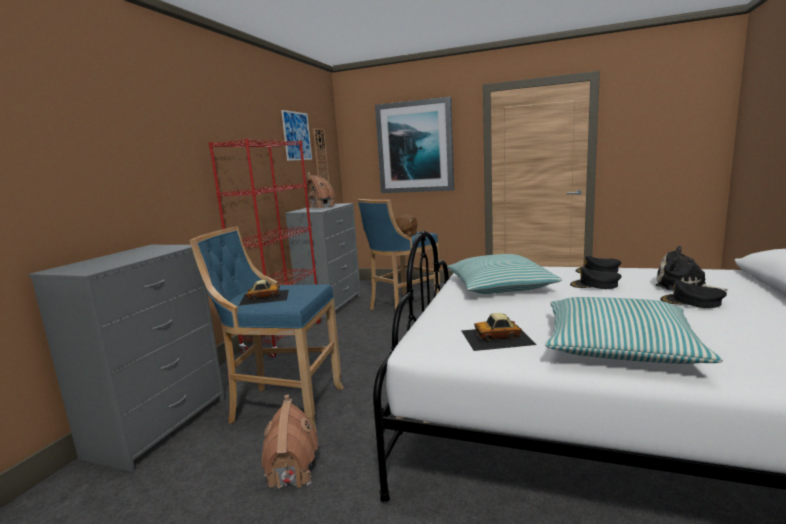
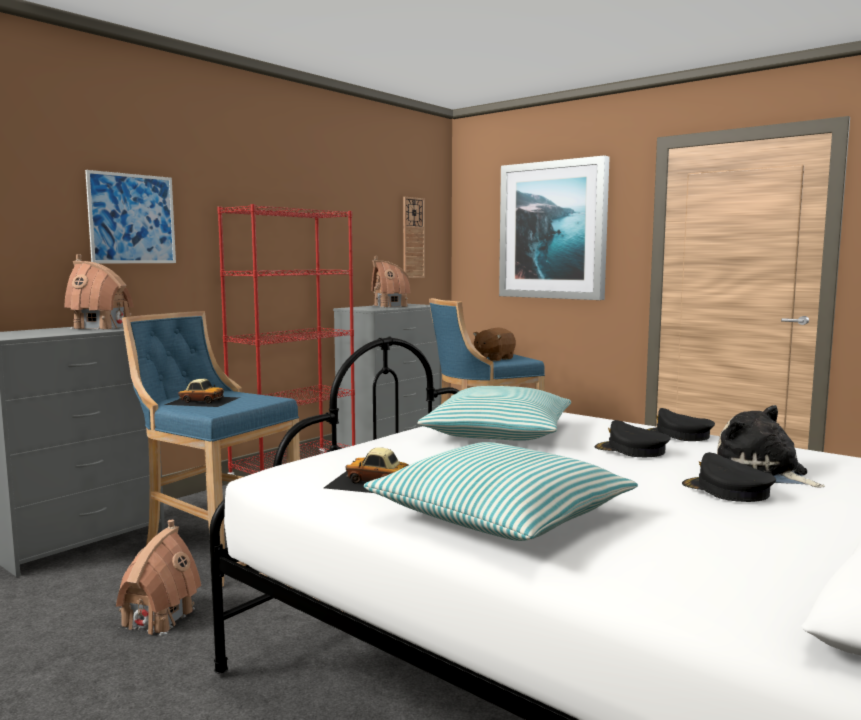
camera: 20 degrees right, 5 degrees down
(152, 249) = (102, 327): none -> toy house
(297, 136) = (371, 206): picture -> picture (132, 219)

